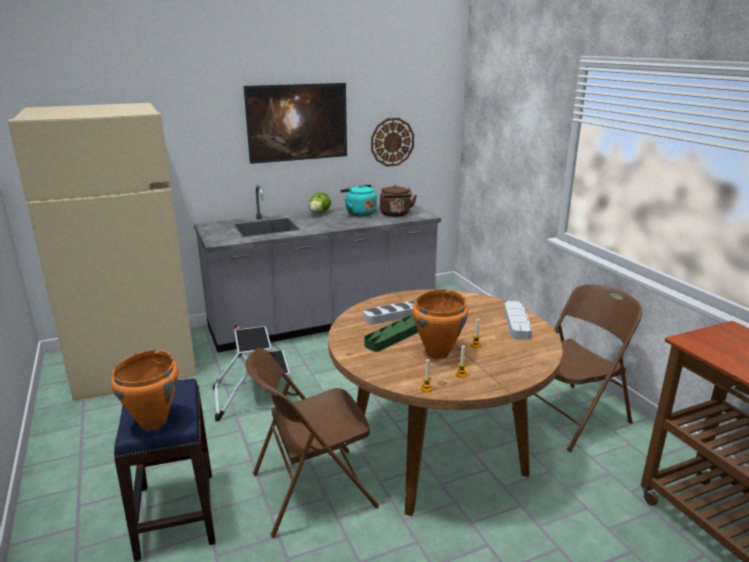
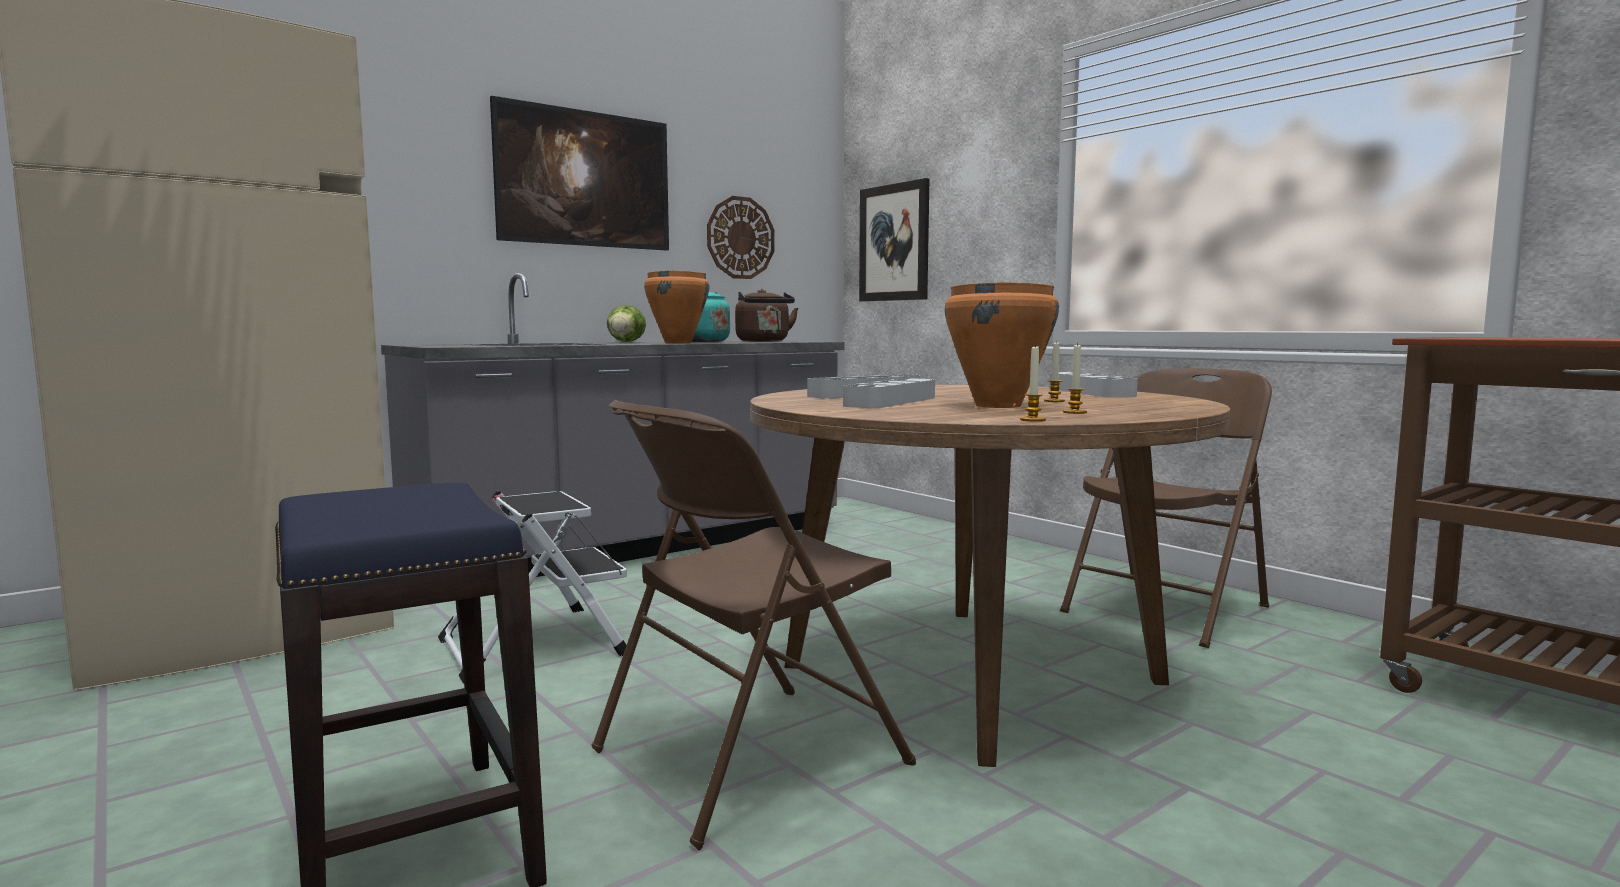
camera: 15 degrees left, 15 degrees down
(154, 422) = (390, 519): orange cooking pot -> orange cooking pot (678, 343)
(394, 337) = (891, 401): green tray -> grey tray
(486, 146) = (894, 243): none -> picture

